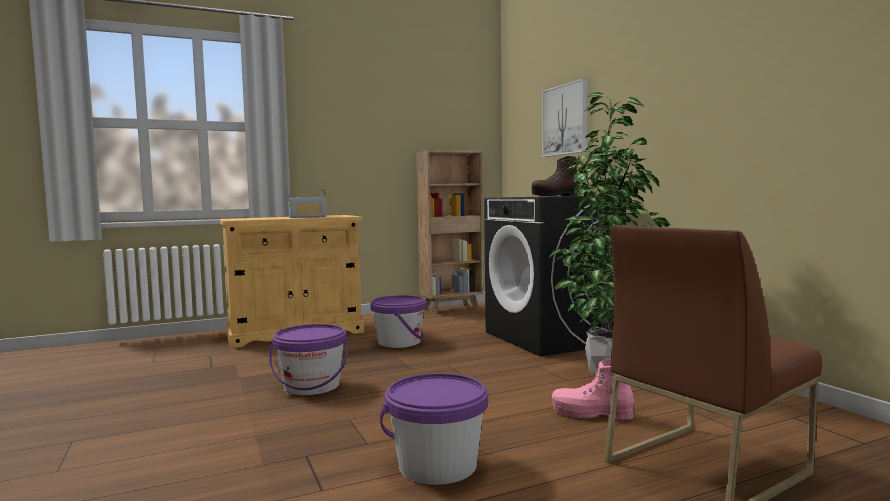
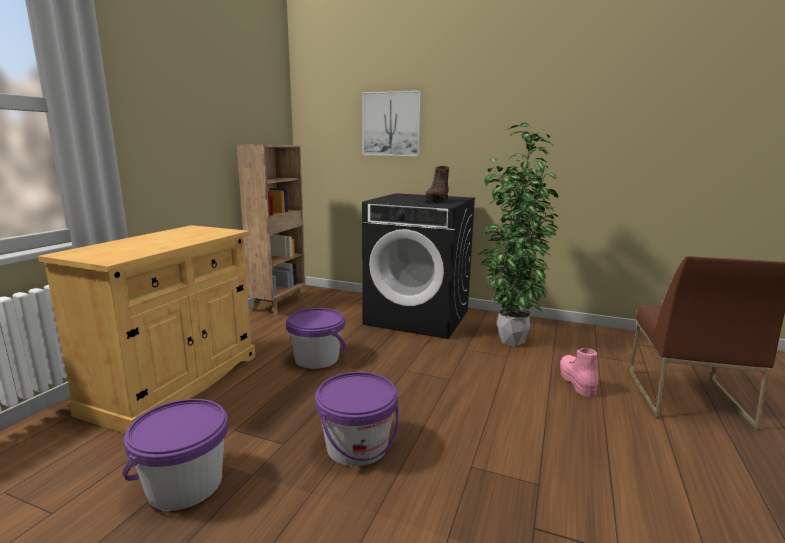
camera: 45 degrees left, 10 degrees up
(307, 217) = (187, 239): radio -> none
(437, 465) = (613, 475): purple bucket -> purple bucket (185, 484)
(591, 414) = (576, 381): pink boot -> pink boot turned 120 degrees clockwise

